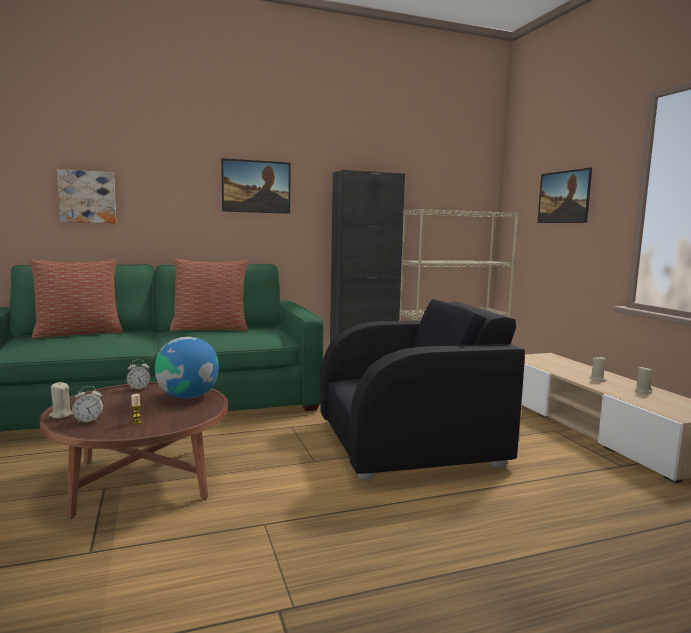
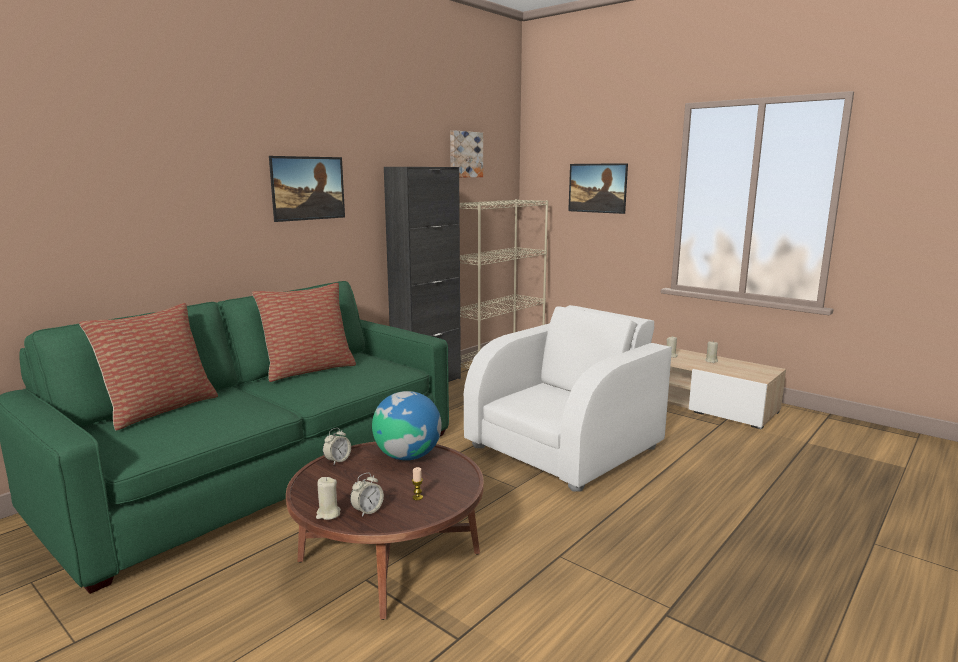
camera: 30 degrees left, 5 degrees up
(87, 197) = (108, 218): picture -> picture (465, 154)
(410, 443) = (565, 446): black armchair -> white armchair

